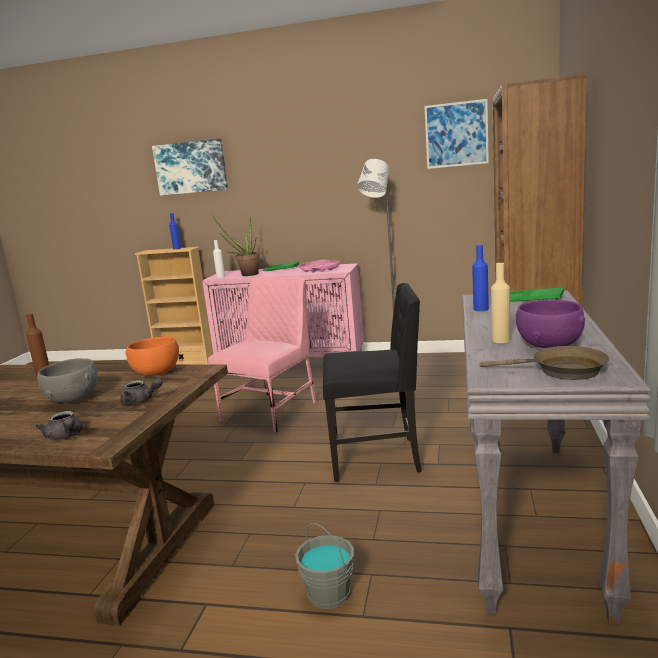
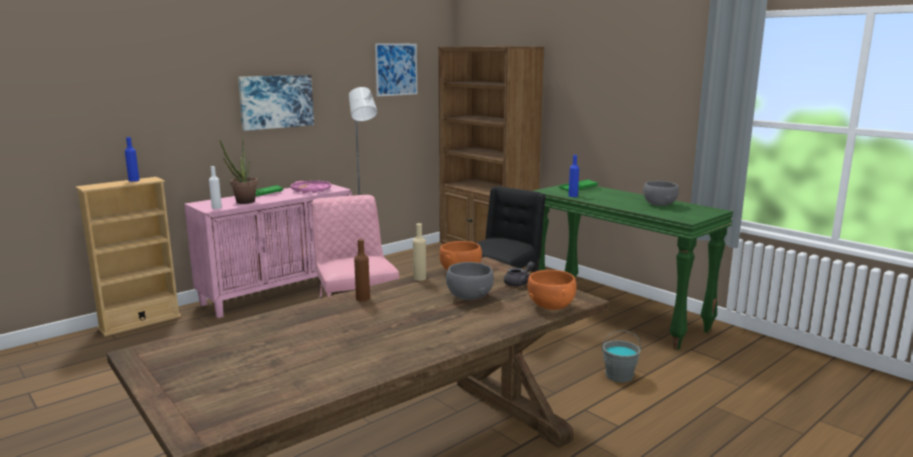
camera: 55 degrees left, 0 degrees up
(65, 437) = (551, 306): grey teapot -> orange bowl
(191, 167) = (144, 82): picture -> picture (276, 101)
(501, 340) = (635, 206): beige bottle -> beige bottle (419, 278)
(532, 516) = (618, 314): grey console table -> green console table
(549, 345) = (659, 204): purple bowl -> grey bowl
(562, 371) = (695, 211): brown frying pan -> none

